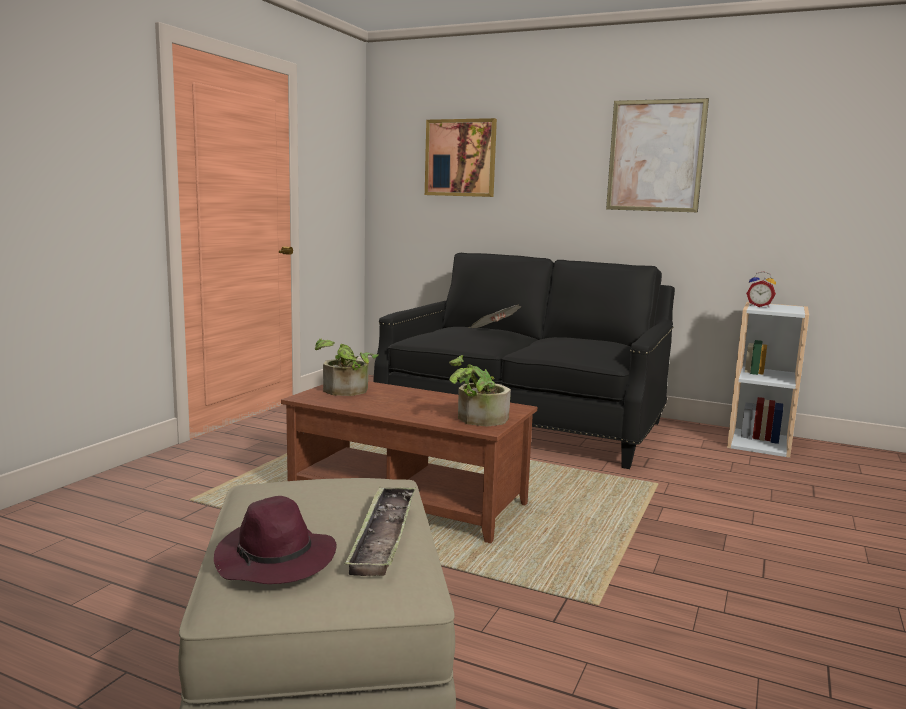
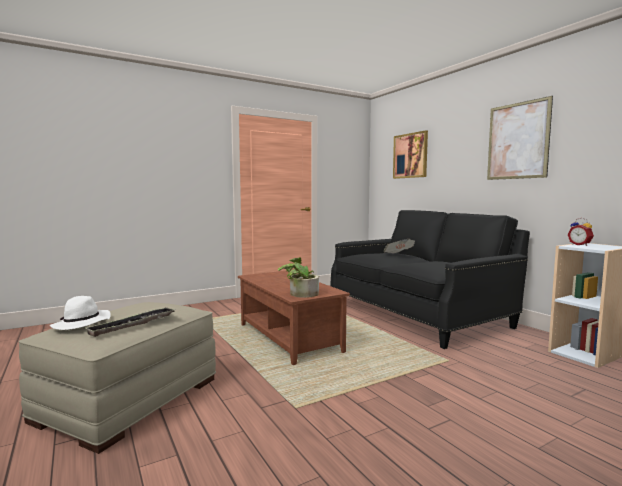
camera: 35 degrees right, 5 degrees down
(276, 560) = (82, 324): purple hat -> white hat
(345, 392) = (271, 276): potted plant -> none

